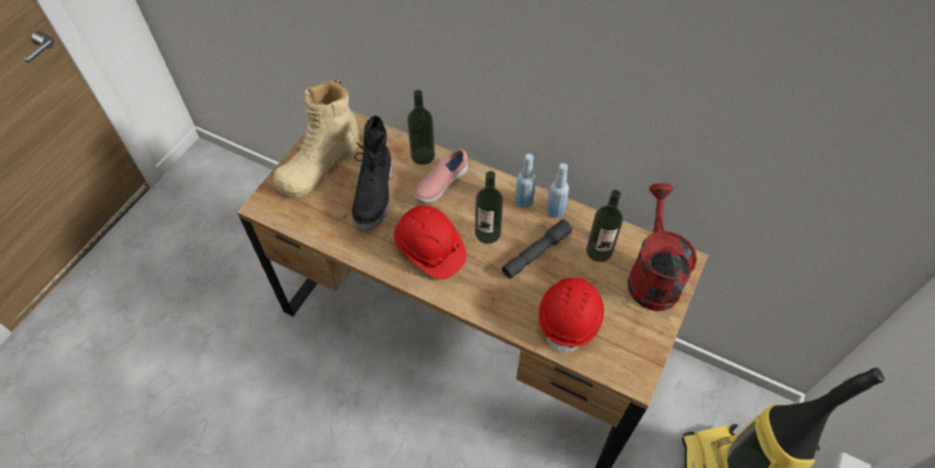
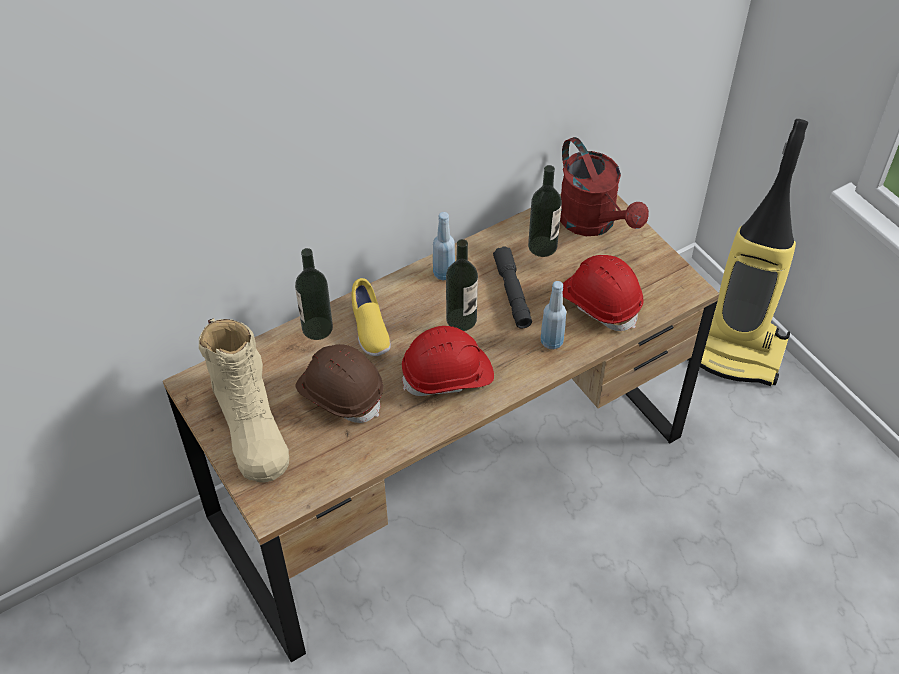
camera: 60 degrees left, 5 degrees down
(375, 196) = (340, 393): black boot -> brown hard hat
(441, 184) = (369, 330): pink shoe -> yellow shoe
(555, 211) = (473, 255): blue bottle -> blue bottle (552, 341)
(652, 275) = (593, 223): red watering can -> red watering can turned 150 degrees counterclockwise

